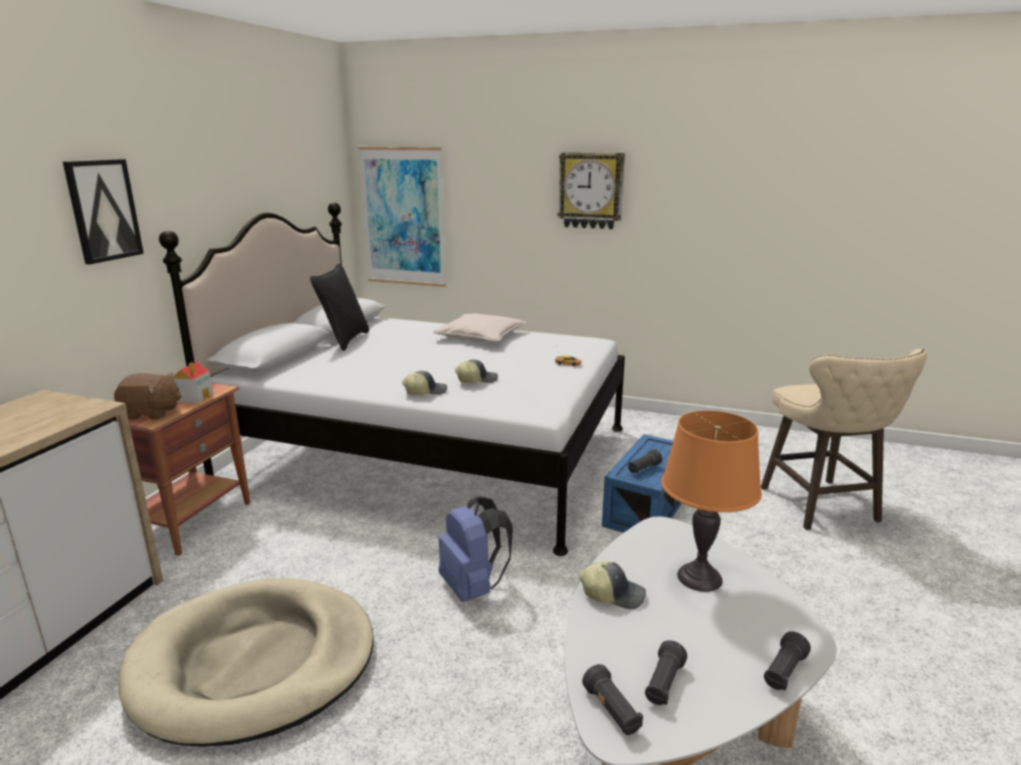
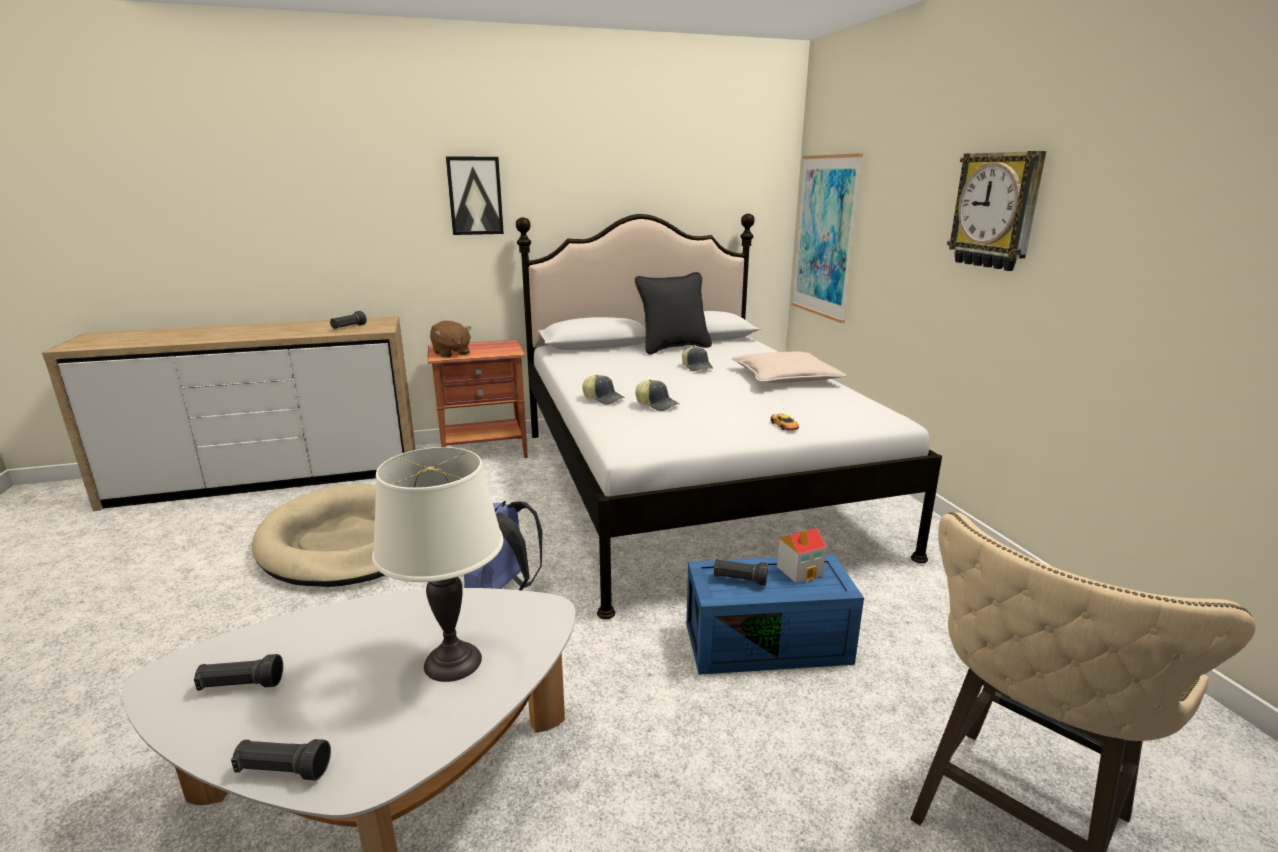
camera: 55 degrees right, 0 degrees up
(195, 397) = (490, 352): toy house -> toy house (800, 570)
(612, 711) = (194, 665): black flashlight -> black flashlight (348, 327)
(613, 594) = (386, 615): cap -> cap (697, 367)
(699, 578) = (452, 662): orange table lamp -> white table lamp

